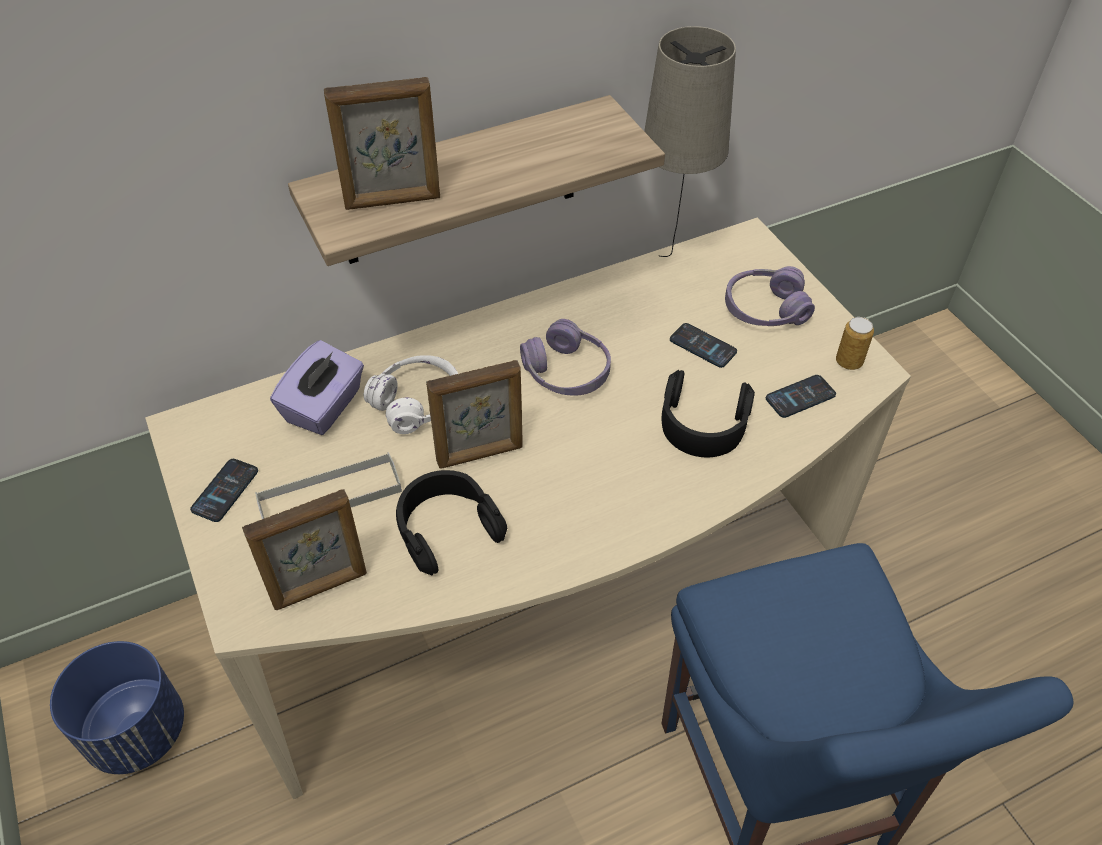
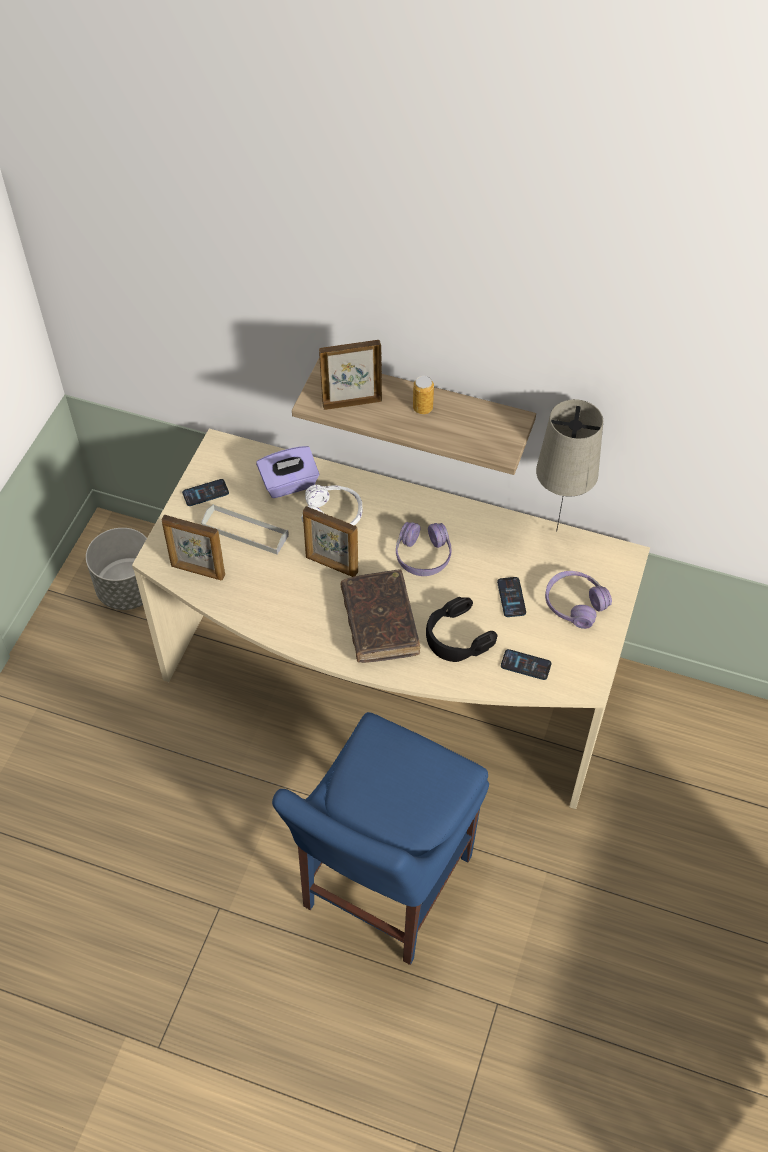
camera: 45 degrees right, 5 degrees up
(138, 731) = (128, 589): blue planter -> grey planter
(393, 201) = (351, 402): picture frame -> picture frame turned 135 degrees clockwise
(446, 527) = (277, 587): black headphones -> none
(609, 472) = (380, 622): none -> brown book
(849, 362) = (580, 669): can -> can (422, 408)

